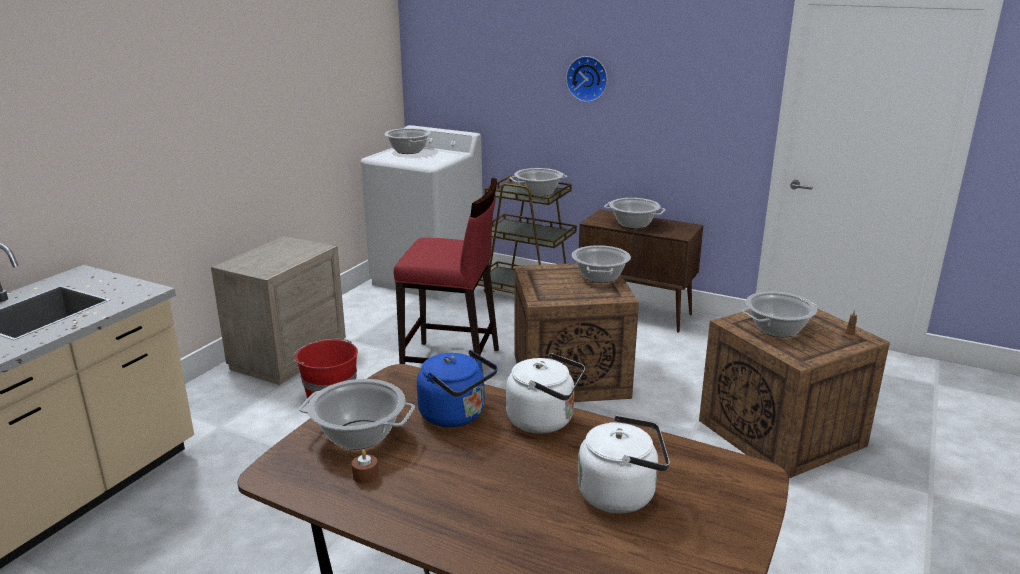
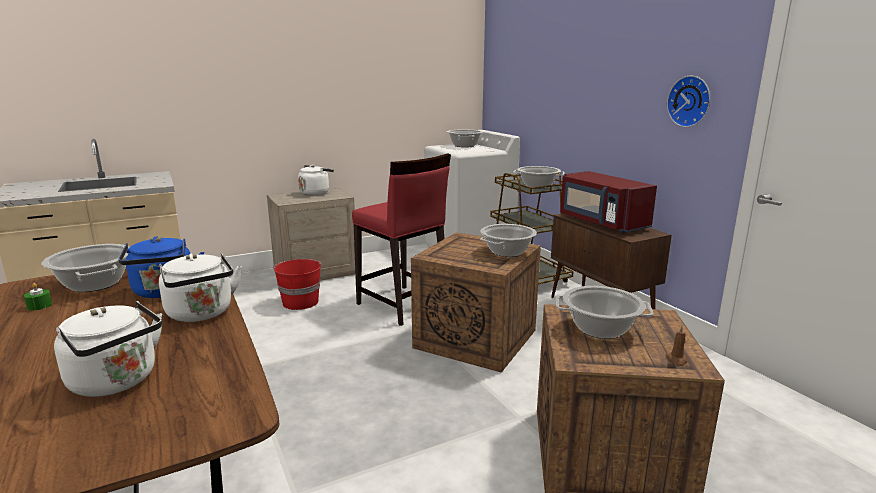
camera: 35 degrees right, 5 degrees down
(274, 249) = (316, 193): none -> white kettle
(365, 475) = (39, 306): brown candle -> green candle
(588, 78) = (592, 86): wall clock -> wall clock (690, 101)
(633, 224) = (601, 222): cooking pot -> red microwave

